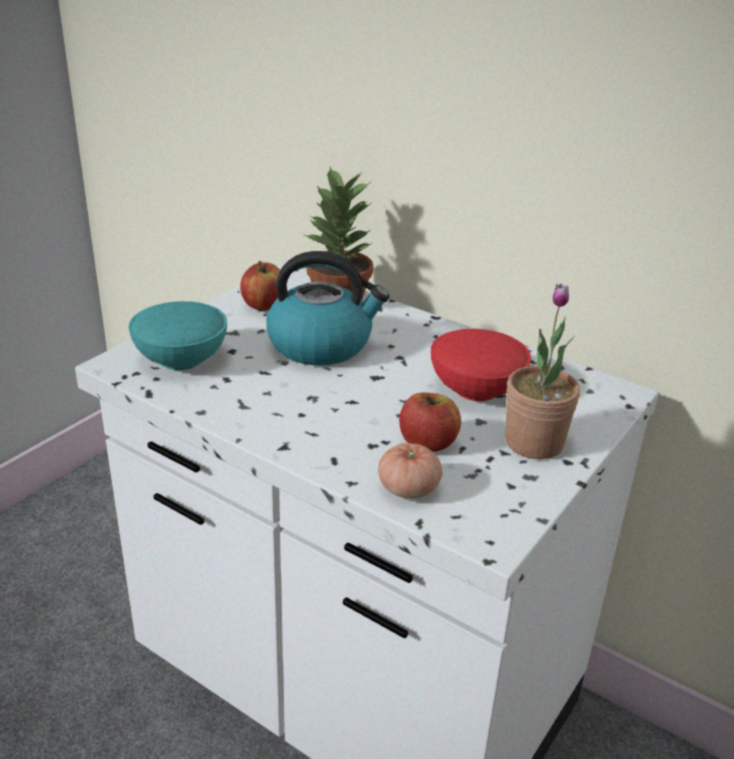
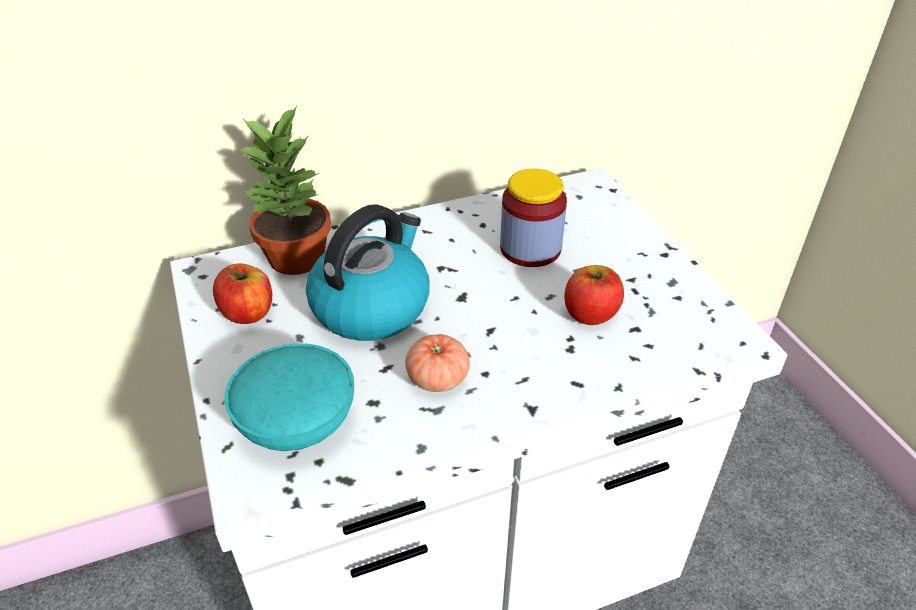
camera: 55 degrees left, 10 degrees up
(408, 488) = (648, 355): tomato -> tomato (437, 378)
(477, 388) = (530, 248): red bowl -> jar
(534, 443) = (629, 258): potted plant -> none

